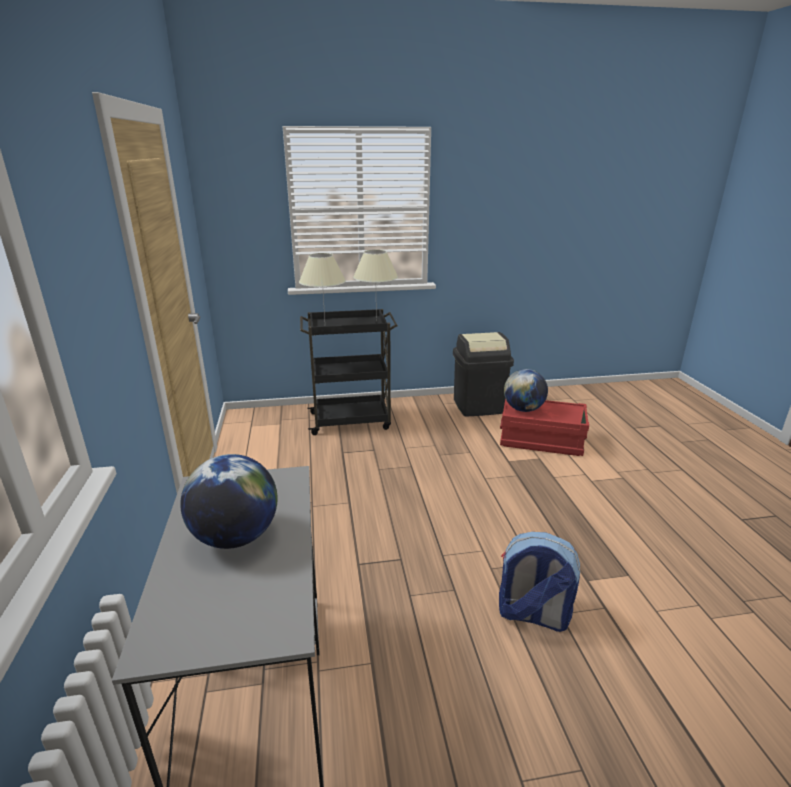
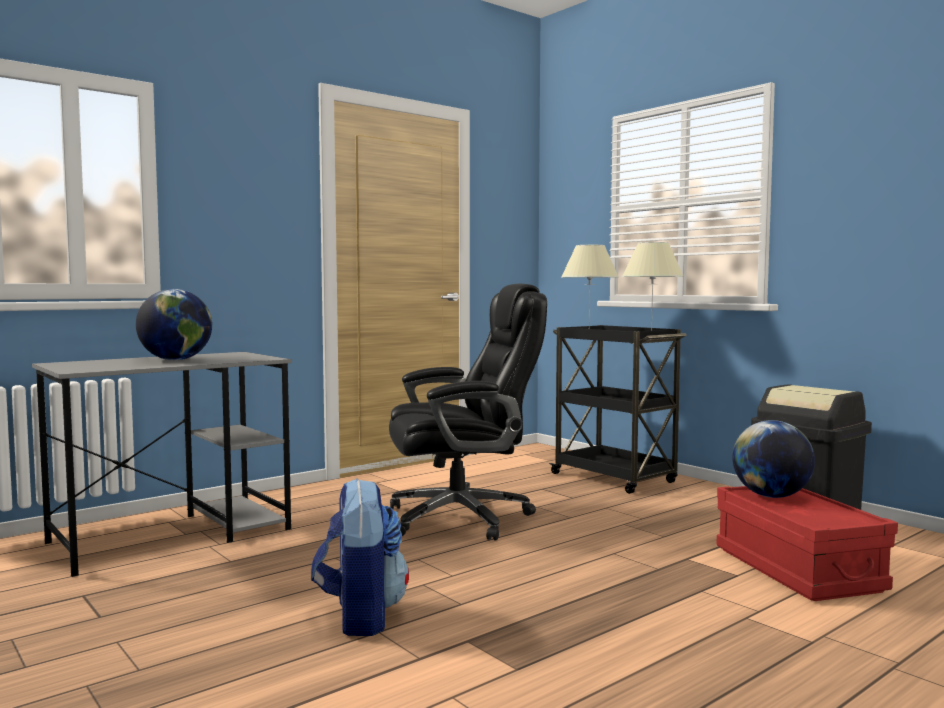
camera: 60 degrees right, 20 degrees down
(373, 506) = (462, 518): none -> black office chair

